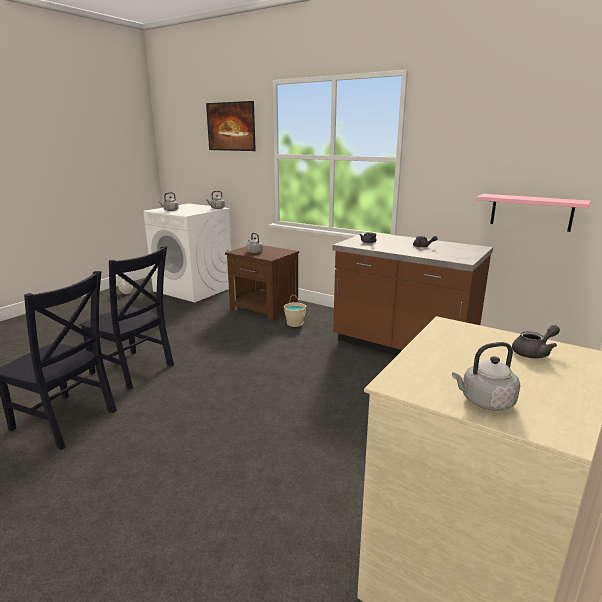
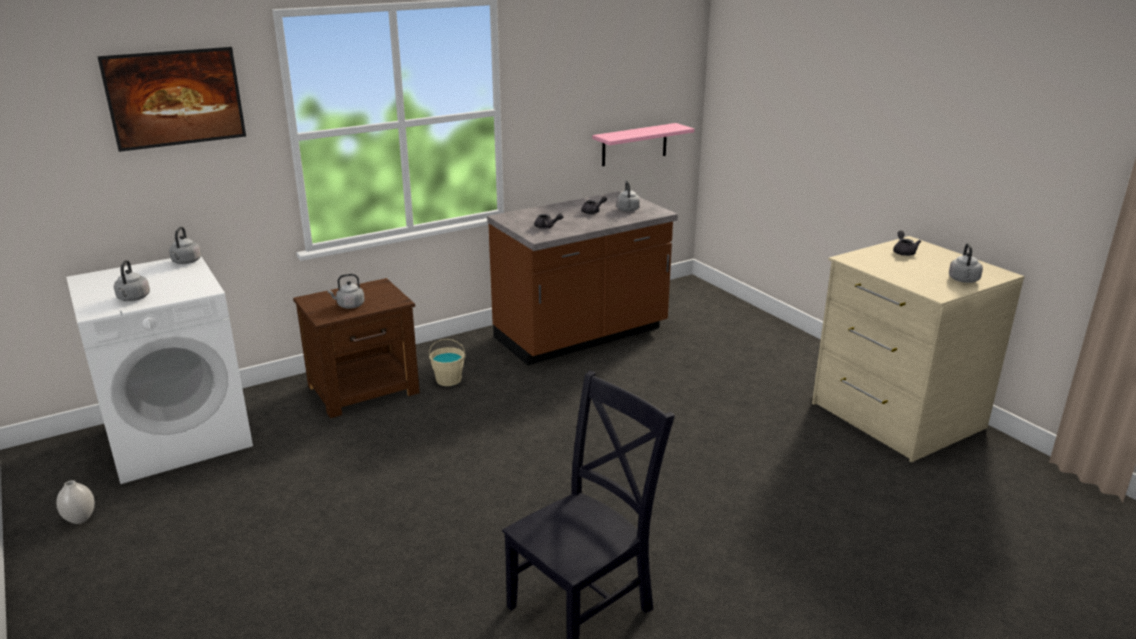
camera: 65 degrees left, 5 degrees up
(134, 370) = (474, 535): black chair -> none
(447, 253) = (628, 210): none -> grey kettle

